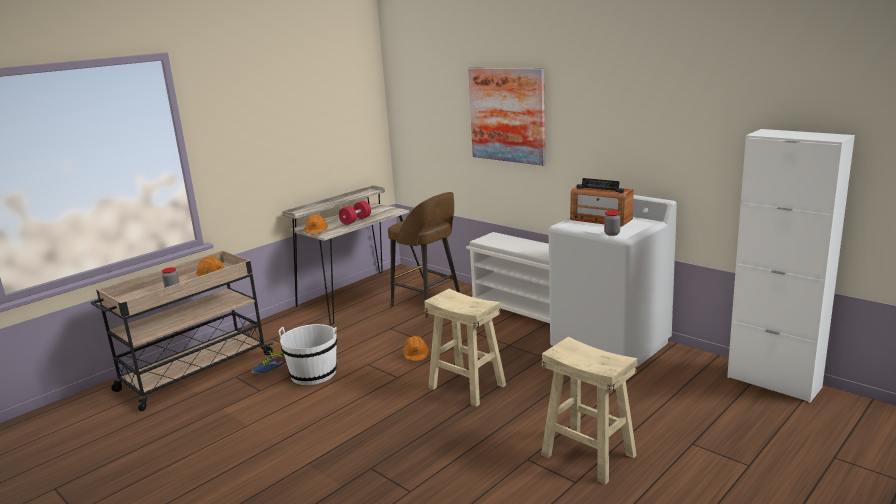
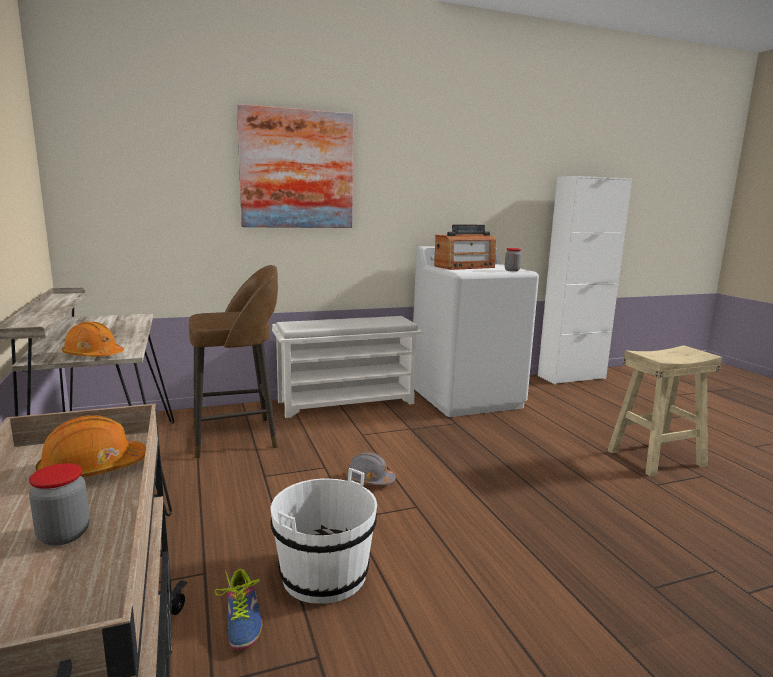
camera: 65 degrees left, 5 degrees down
(355, 220) = (113, 334): red dumbbell -> none
(416, 355) = (369, 479): orange hard hat -> grey hard hat
(467, 386) = (483, 472): beige stool -> none

